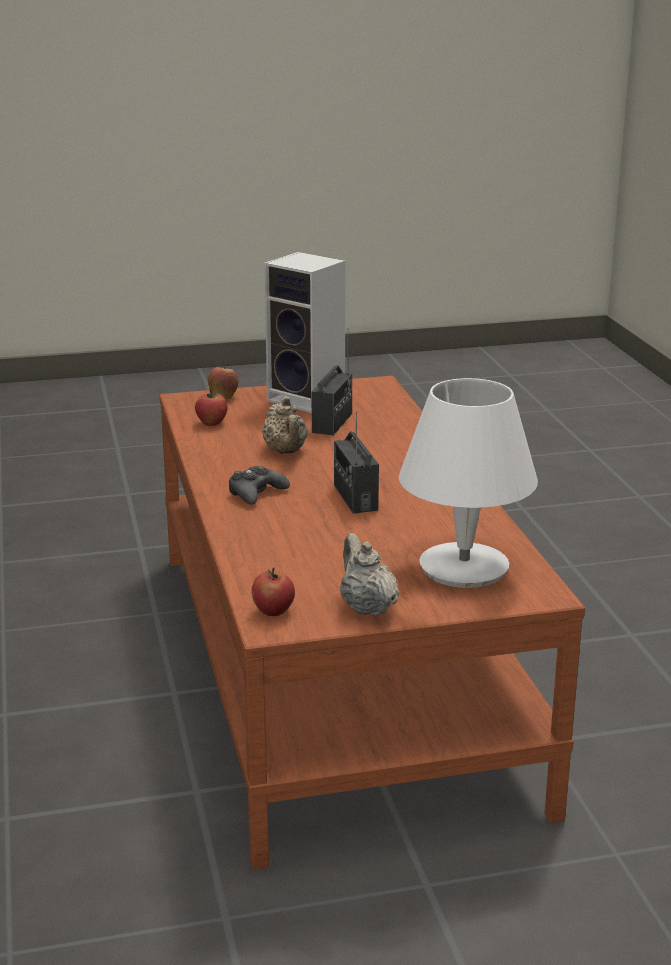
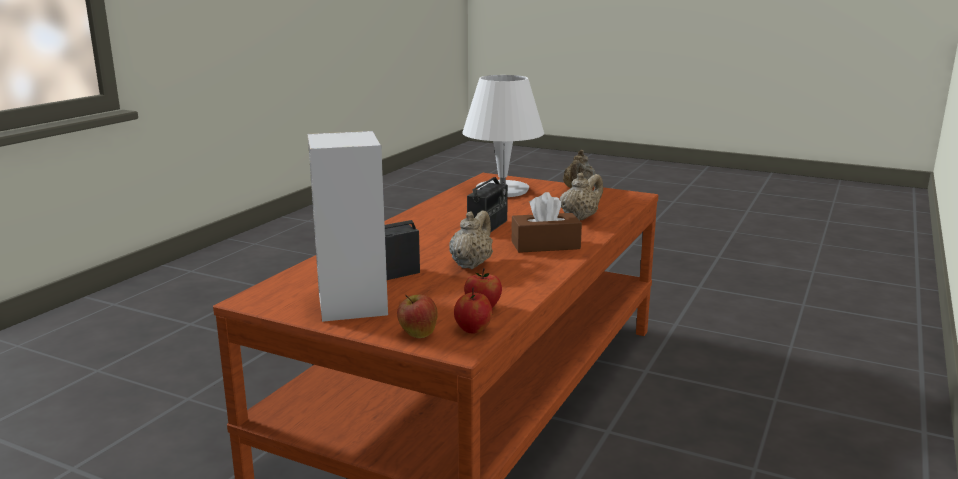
camera: 140 degrees left, 5 degrees down
(256, 493) = (545, 245): black game controller -> brown tissue box
(273, 611) = (626, 199): apple -> apple (473, 330)
(280, 546) = (580, 218): none -> beige teapot

